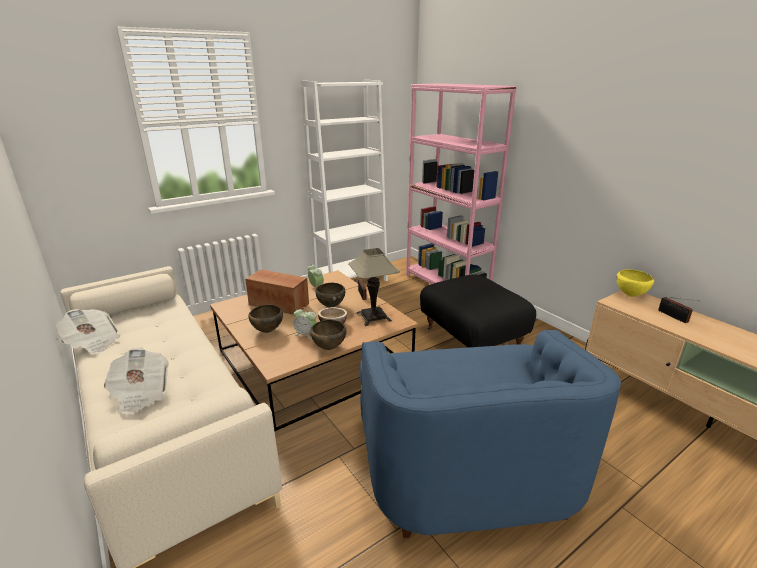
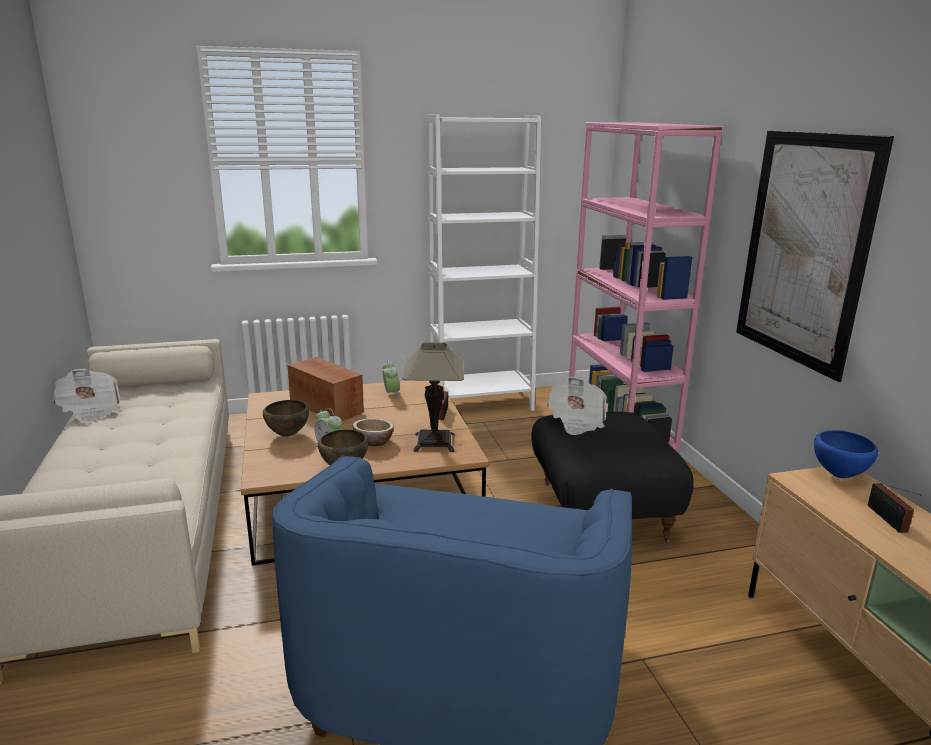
camera: 20 degrees right, 5 degrees down
(140, 393) = (92, 471): newspaper -> newspaper (576, 421)
(331, 306) = (390, 420): brown bowl -> none
(585, 163) = (803, 249): none -> picture
(630, 295) = (840, 475): yellow bowl -> blue bowl

